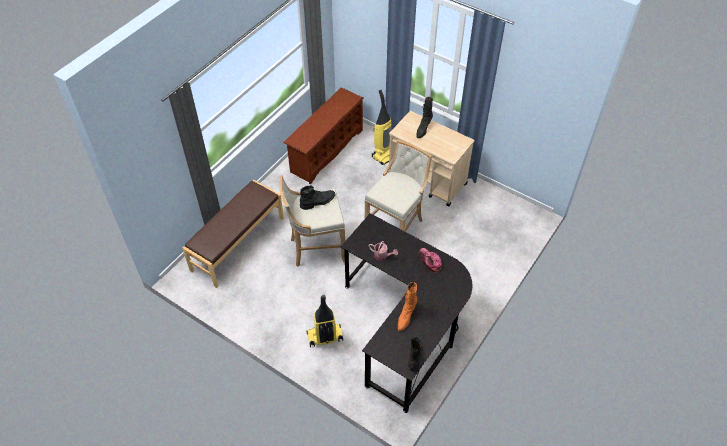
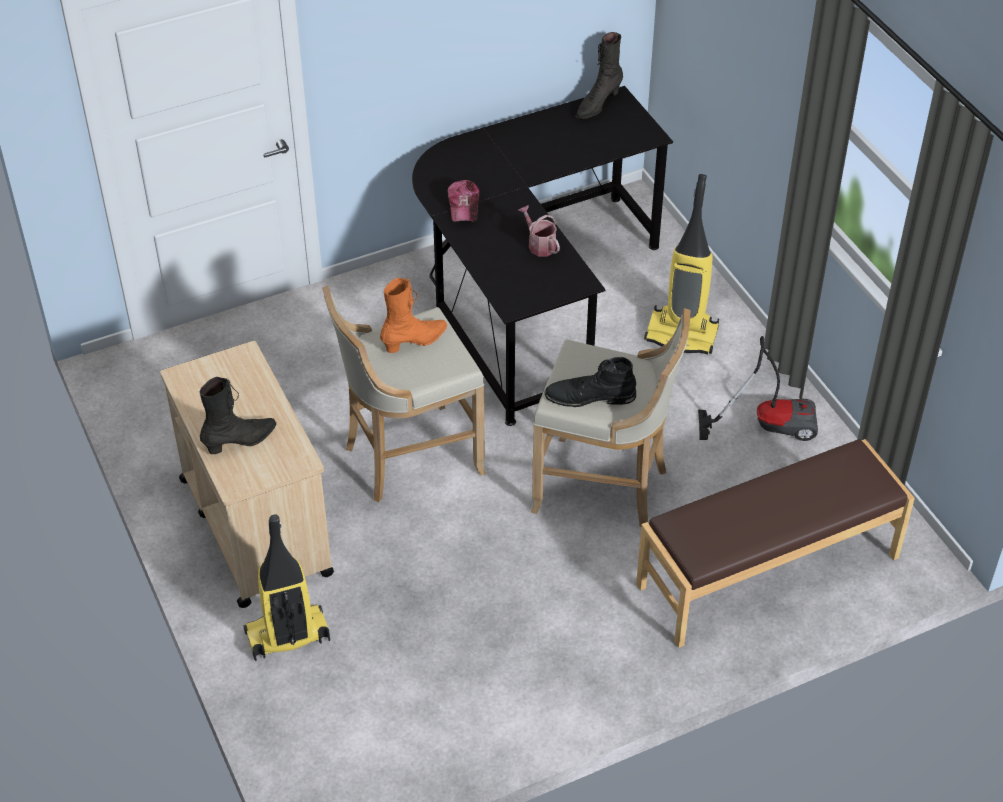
camera: 150 degrees left, 5 degrees down
(265, 308) = (768, 423): none -> vacuum cleaner
(326, 150) = (425, 717): brown shoe rack -> none
(406, 316) = (570, 153): orange boot -> orange boot (415, 341)

